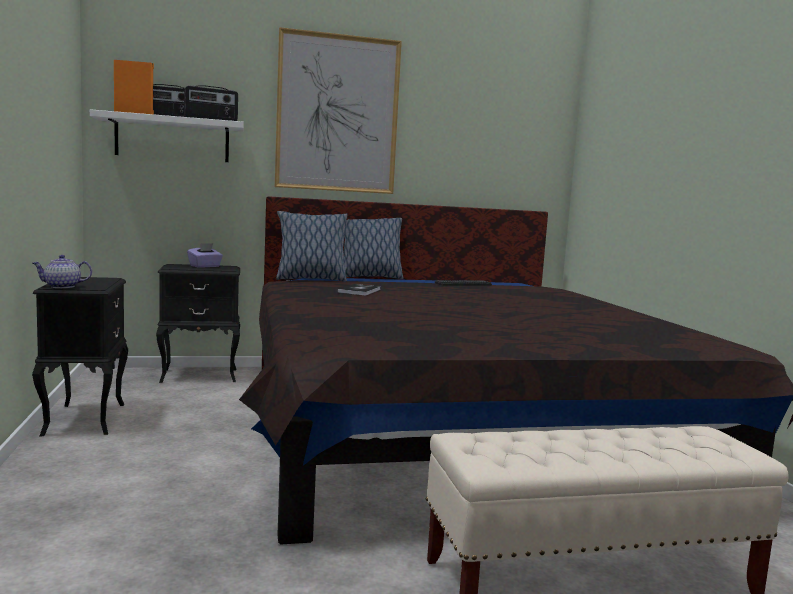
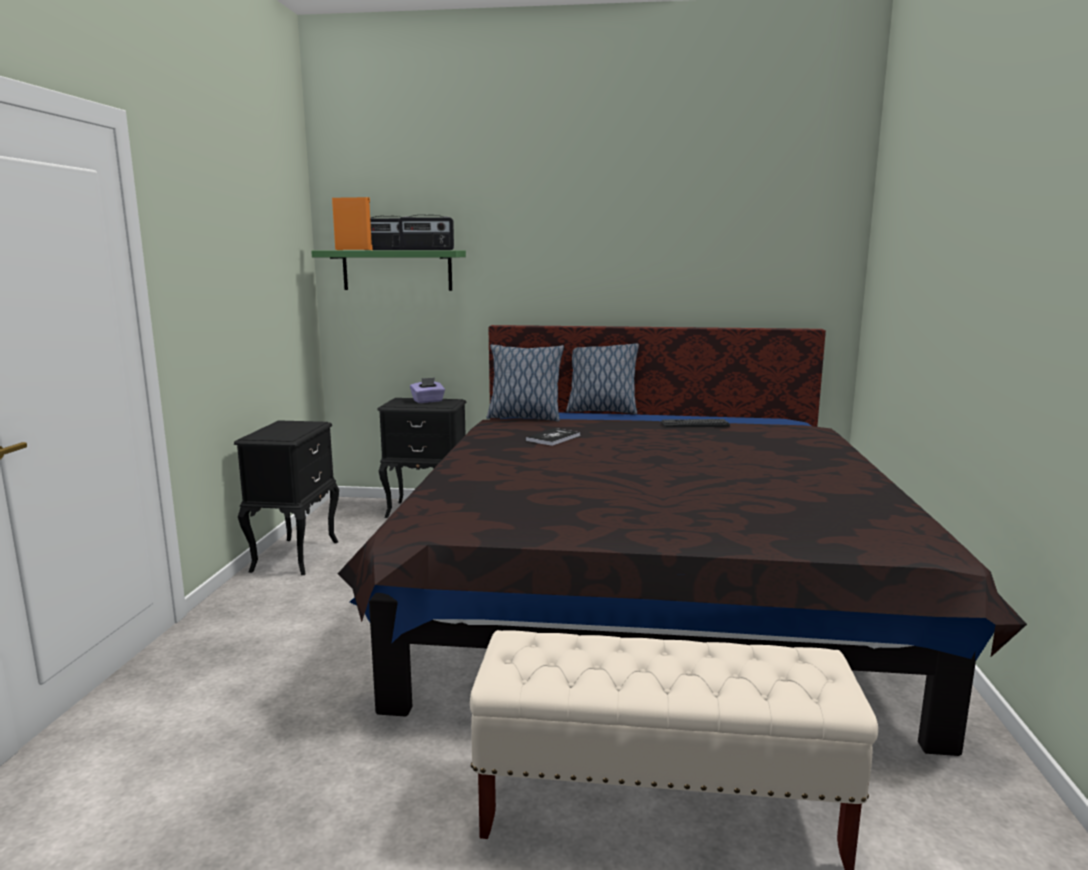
camera: 20 degrees right, 5 degrees up
(62, 286) = (260, 436): teapot -> none
(172, 139) = (397, 270): white shelf -> green shelf
(337, 114) = (565, 229): picture -> none

